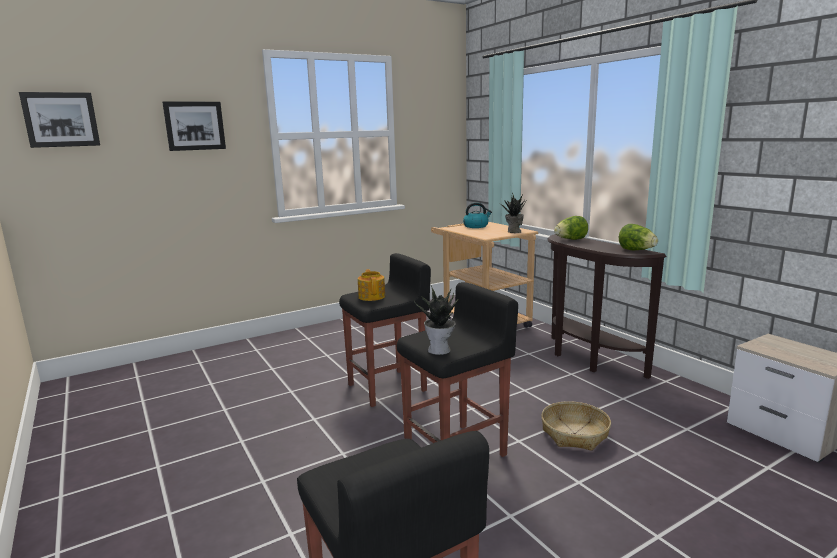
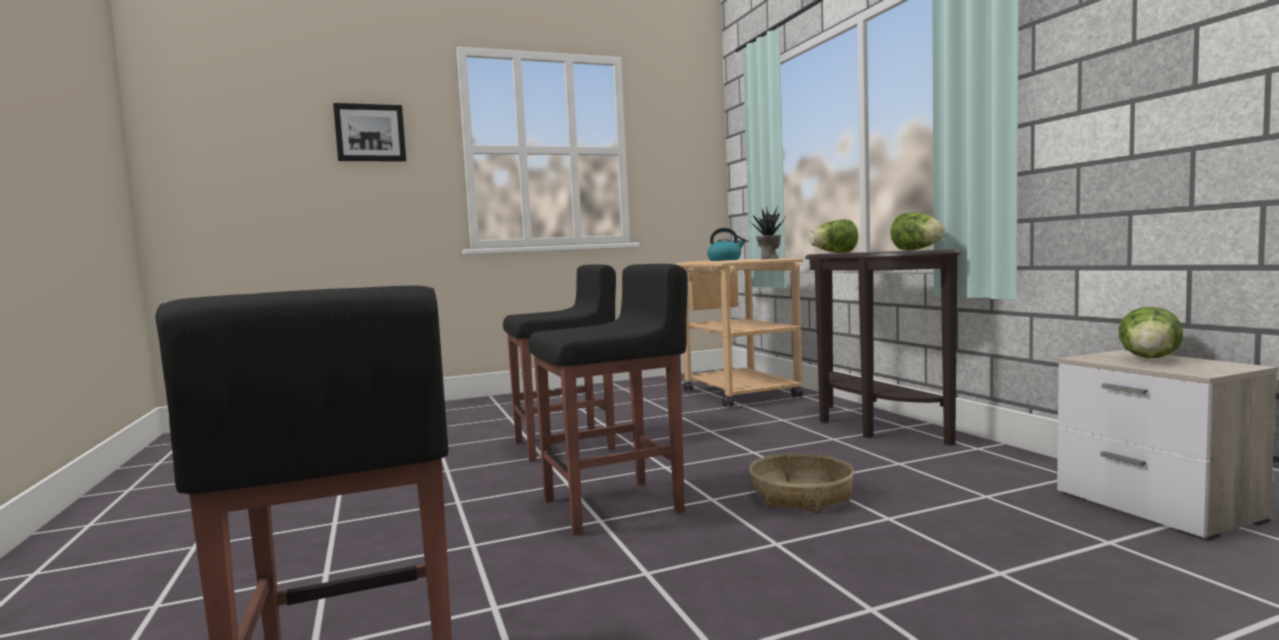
camera: 10 degrees right, 10 degrees down
(61, 119) = (216, 120): picture -> none
(372, 296) = (541, 314): teapot -> none
(440, 350) = (571, 335): potted plant -> none
(791, 348) = (1150, 359): none -> lettuce

